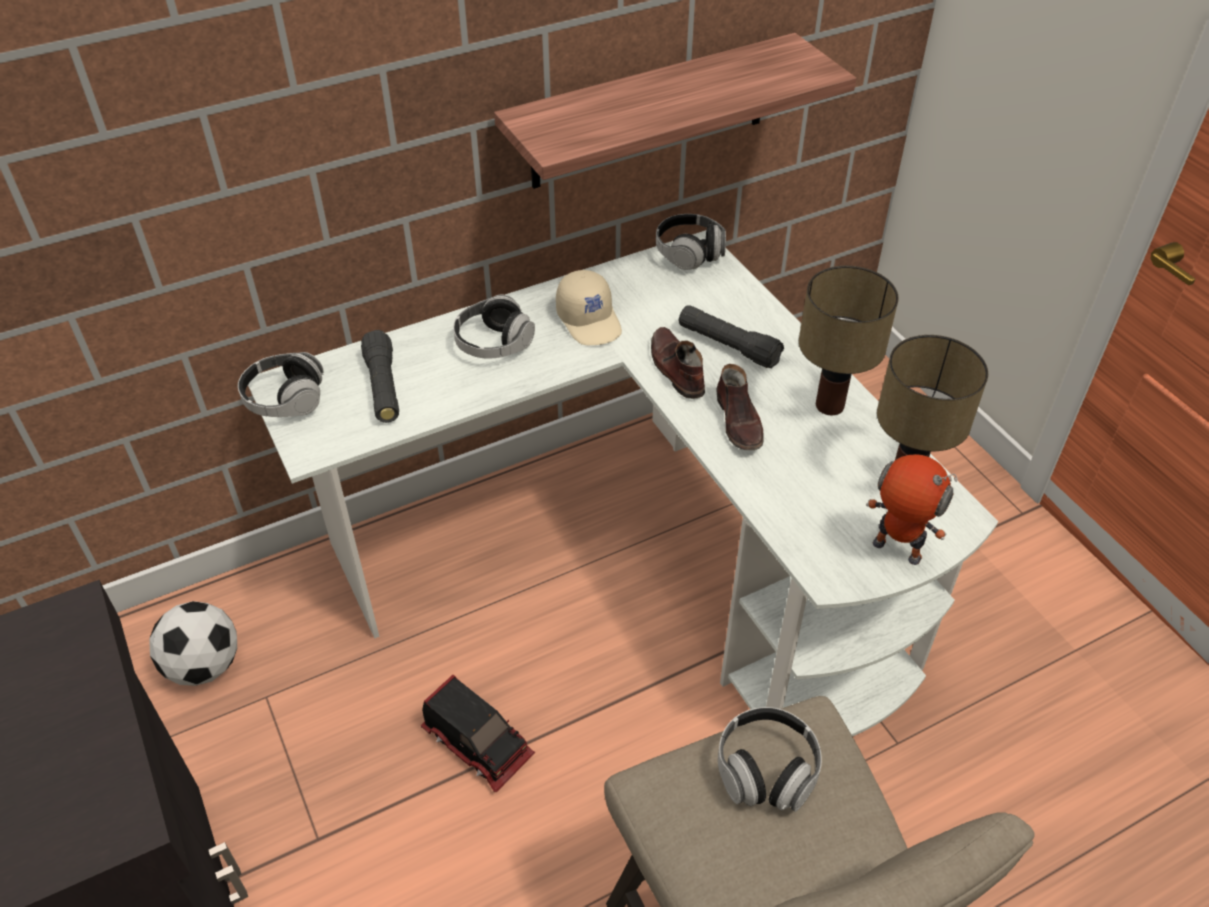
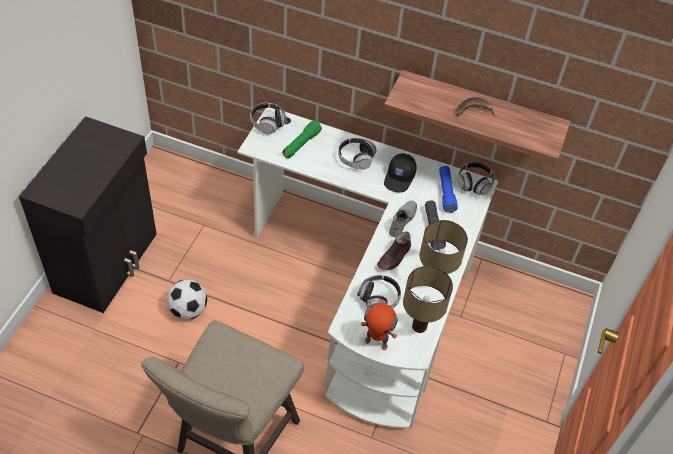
camera: 45 degrees right, 5 degrees up
(204, 666) = (198, 198): football -> football (188, 310)
(383, 387) = (301, 144): black flashlight -> green flashlight
(478, 742) = (243, 299): toy truck -> none
(590, 320) = (399, 178): beige cap -> black cap
(672, 95) = (473, 110): none -> banana
(674, 291) = (446, 193): none -> blue flashlight
(675, 369) = (402, 220): brown shoe -> grey shoe
(766, 771) = (249, 358): headphones -> headphones (379, 299)
(895, 552) = (376, 342): toy robot -> toy robot turned 120 degrees clockwise

